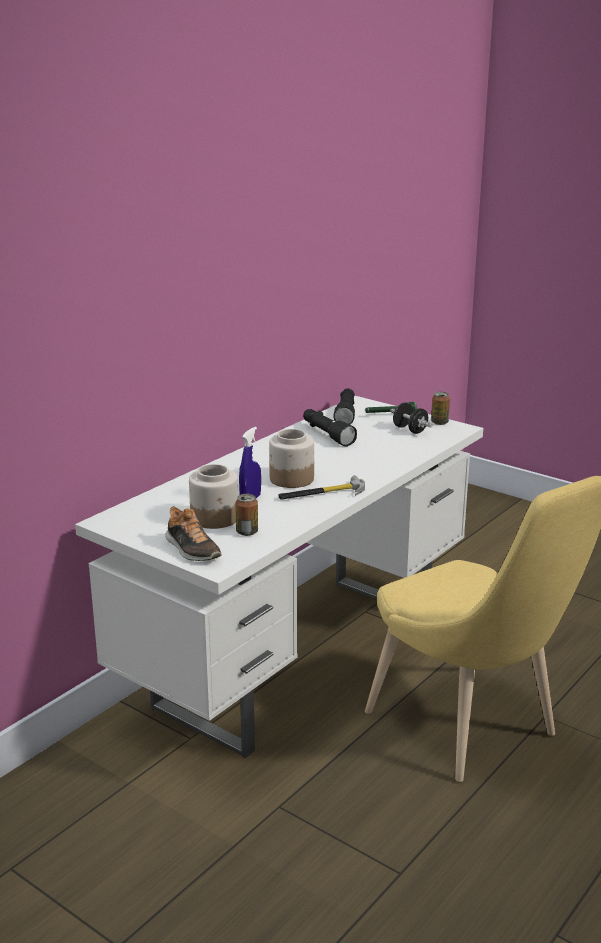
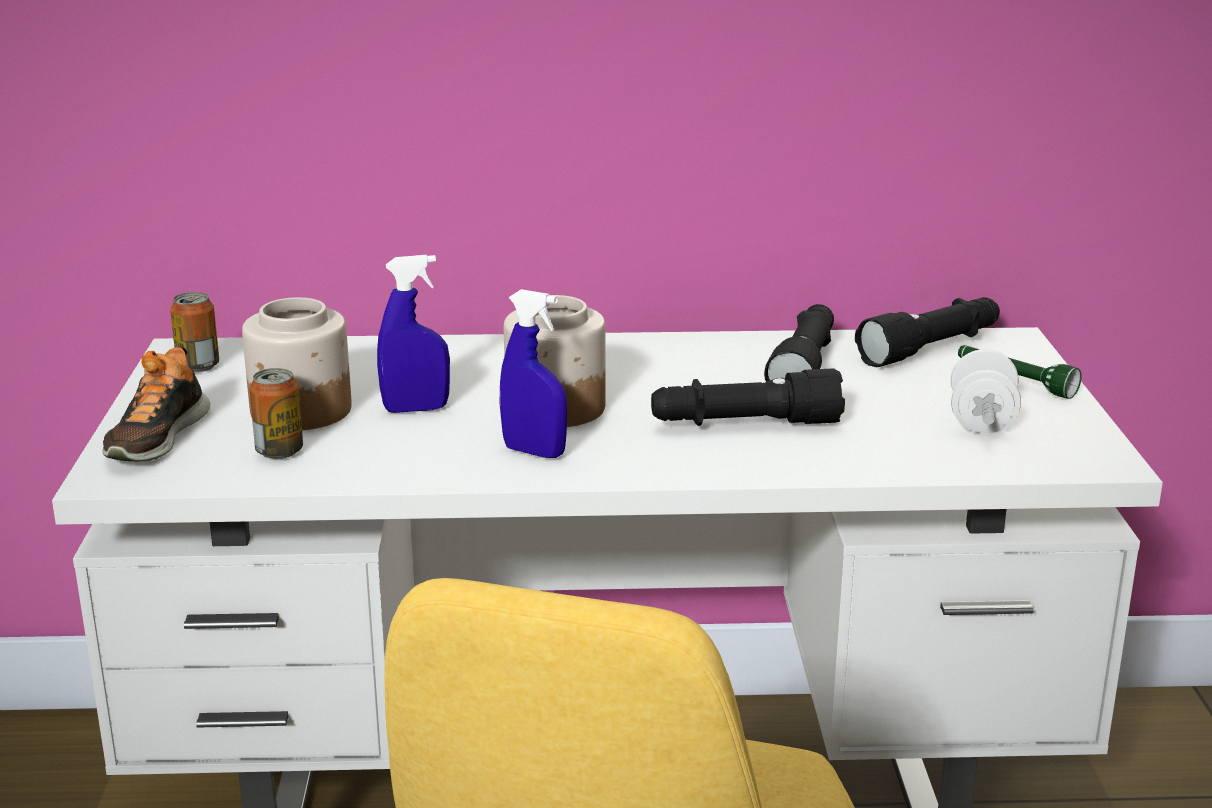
camera: 50 degrees right, 0 degrees up
(322, 494) = (534, 452): hammer -> blue spray bottle
(356, 458) = (745, 424): none -> black flashlight
(410, 430) = (981, 421): black dumbbell -> white dumbbell
(439, 422) = (1083, 433): can -> can (198, 366)

